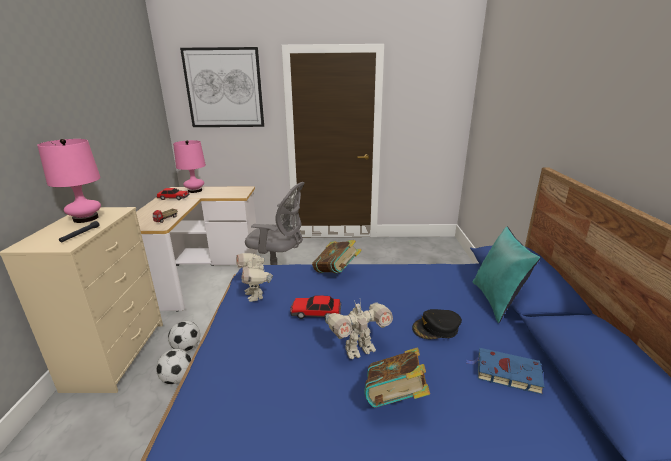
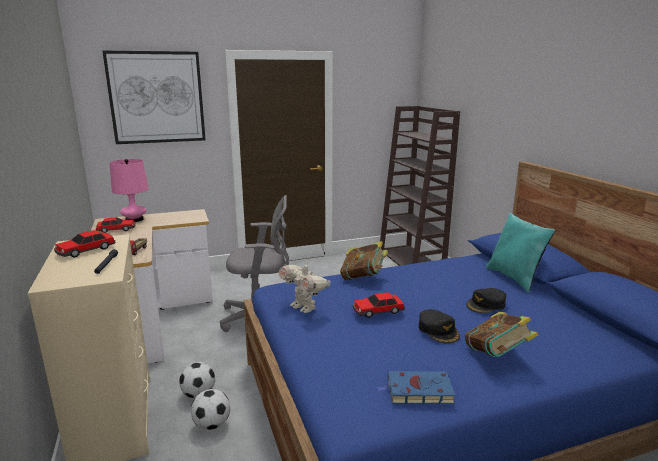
camera: 20 degrees left, 5 degrees down
(86, 218) = (85, 250): pink table lamp -> toy car
(358, 349) = (438, 330): toy robot -> black cap
(447, 254) = (411, 261): none -> brown bookcase
(505, 373) = (558, 324): blue book -> blue book (417, 391)

